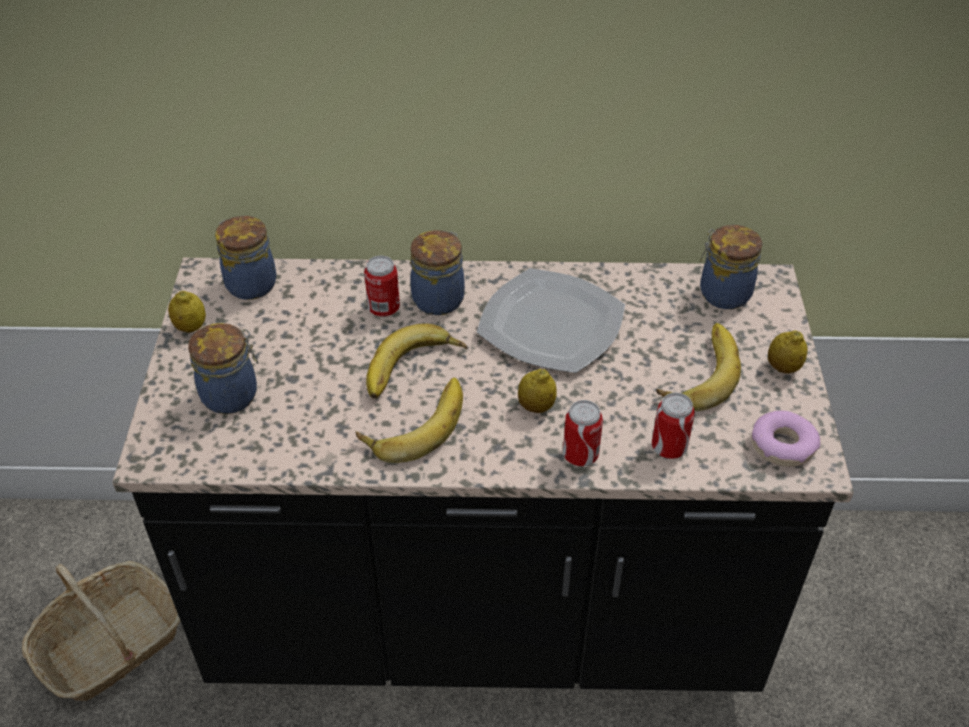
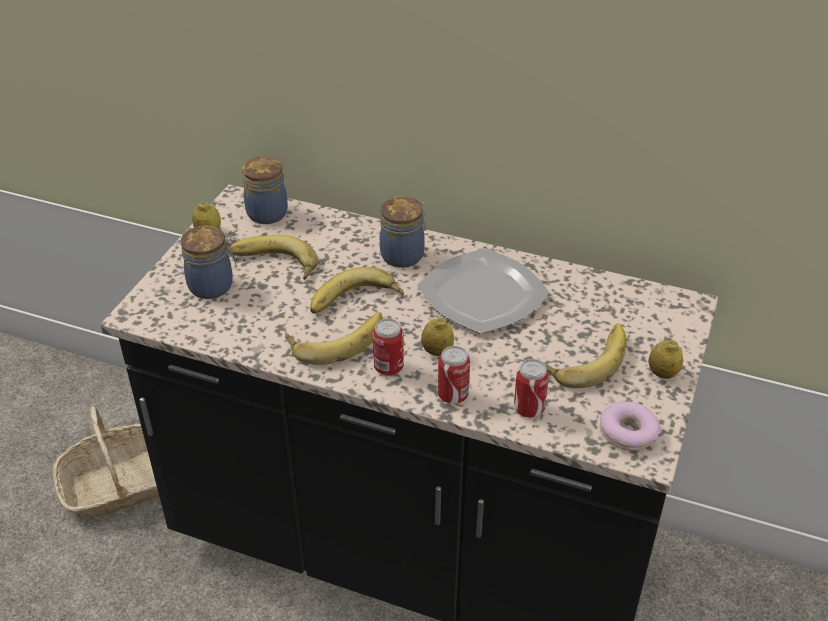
camera: 20 degrees right, 5 degrees down
(292, 348) = (273, 265): none -> banana
(384, 308) = (356, 253): can -> can (388, 367)
(722, 293) = (642, 304): jar -> none

